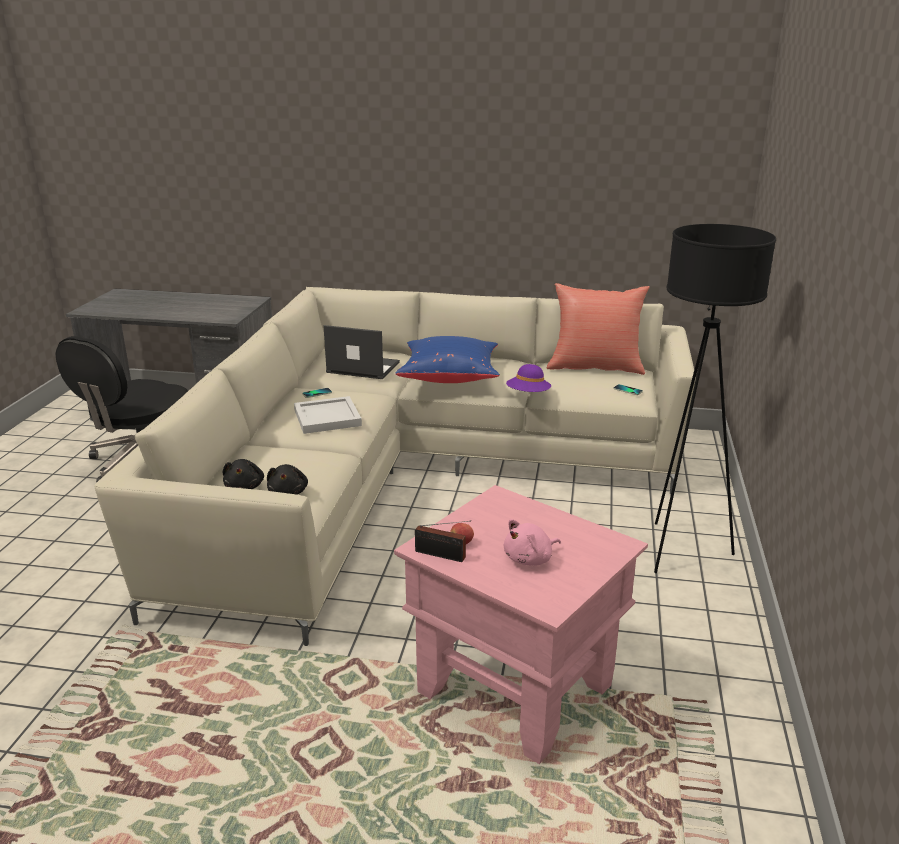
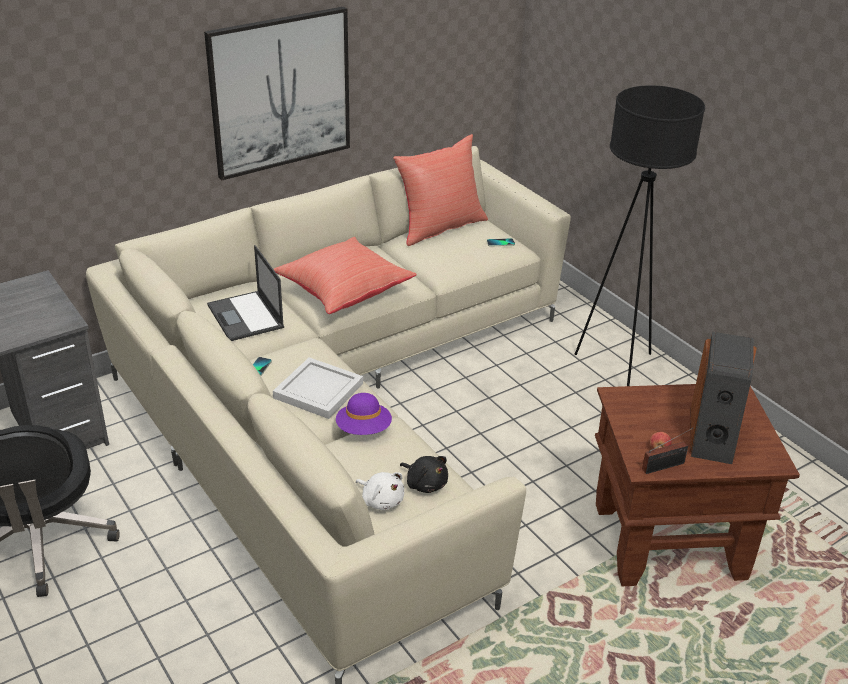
camera: 45 degrees left, 10 degrees up
(245, 487) = (381, 500): black plush toy -> white plush toy
(362, 367) = (246, 317): laptop -> laptop turned 90 degrees counterclockwise
(449, 377) = (343, 291): blue pillow -> red pillow
(475, 205) = (280, 92): none -> picture
(515, 688) = (668, 540): pink side table -> brown side table
(528, 395) = (436, 282): purple hat -> purple hat (364, 429)
(530, 559) = (713, 435): pink plush toy -> speaker

